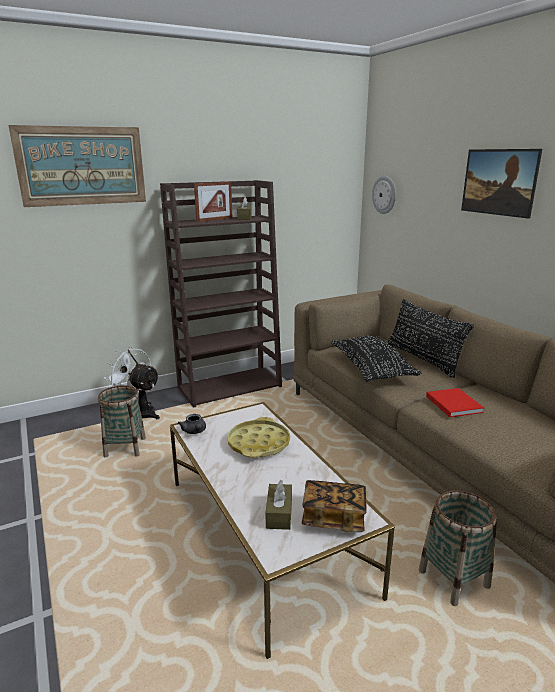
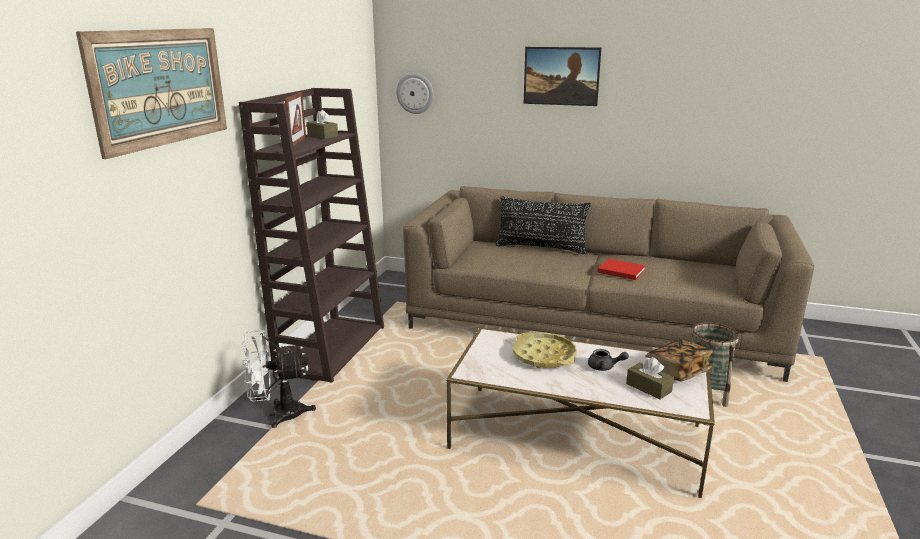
camera: 45 degrees left, 0 degrees up
(125, 448) = (333, 450): basket -> none
(194, 431) = (480, 373): grey teapot -> grey teapot (604, 367)
(372, 369) = (524, 267): black pillow -> none

